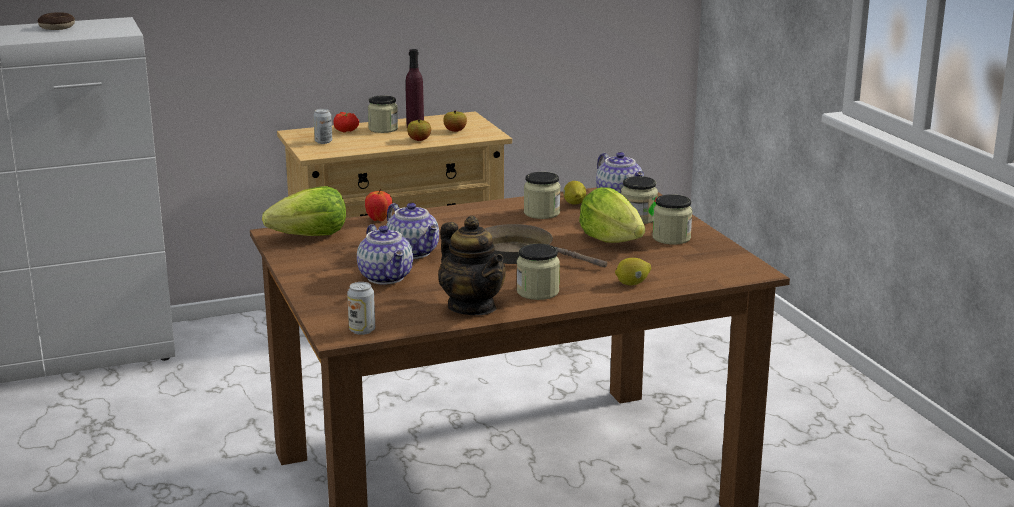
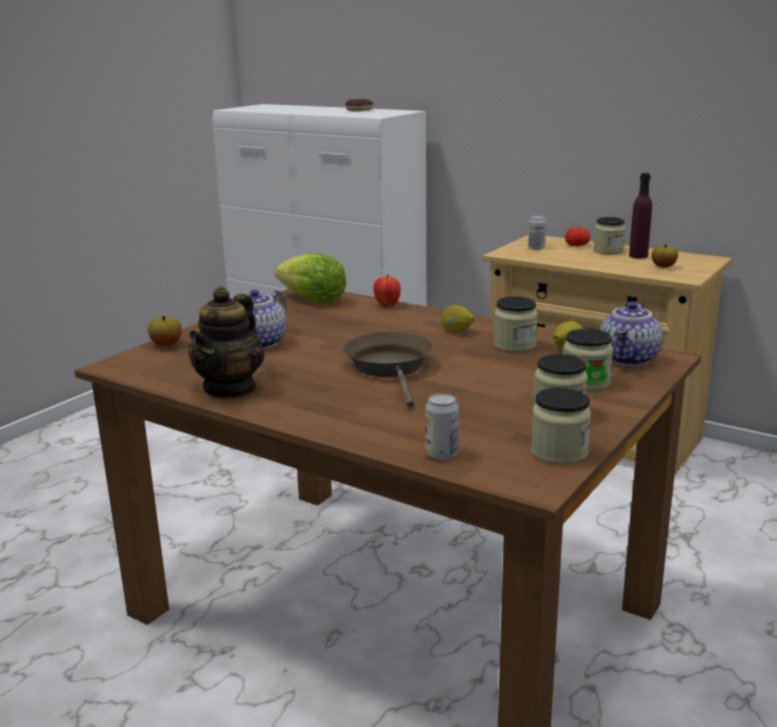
camera: 55 degrees right, 0 degrees up
(362, 330) = (131, 369): can -> can (442, 454)
(414, 252) = (331, 335): teapot -> none
(419, 140) = (611, 265): apple -> apple (166, 344)
(537, 292) = (304, 401): jar -> jar (559, 452)
(611, 240) = (497, 390): lettuce -> none
(632, 284) = (389, 433): lemon -> lemon (456, 331)

